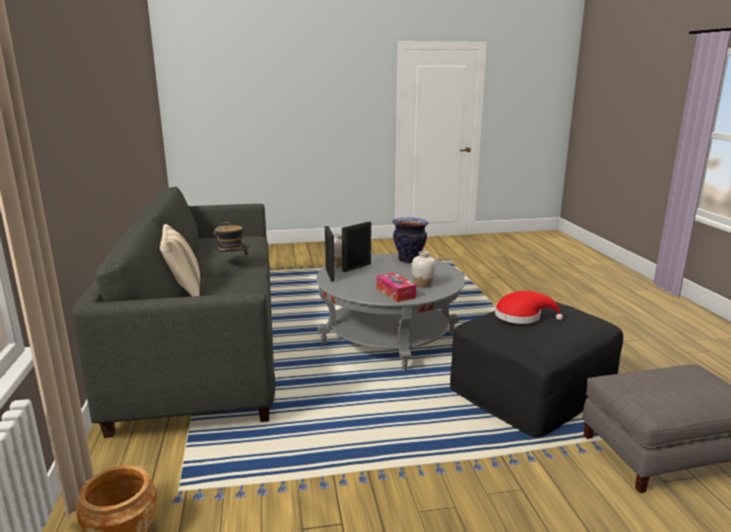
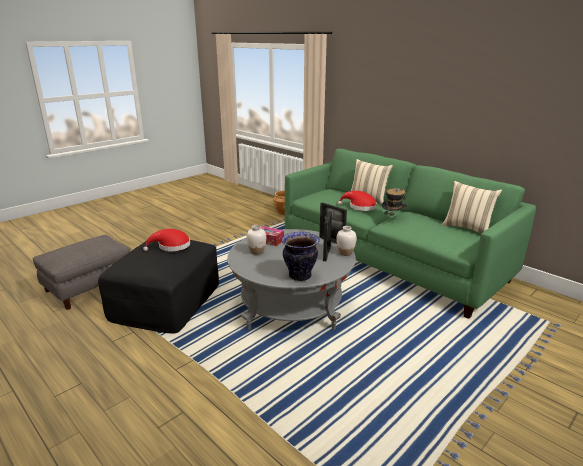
camera: 145 degrees right, 5 degrees up
(200, 242) = (467, 228): none -> beige pillow
(205, 344) = (391, 260): grey sofa -> green sofa
(228, 281) = (360, 207): none -> red hat

